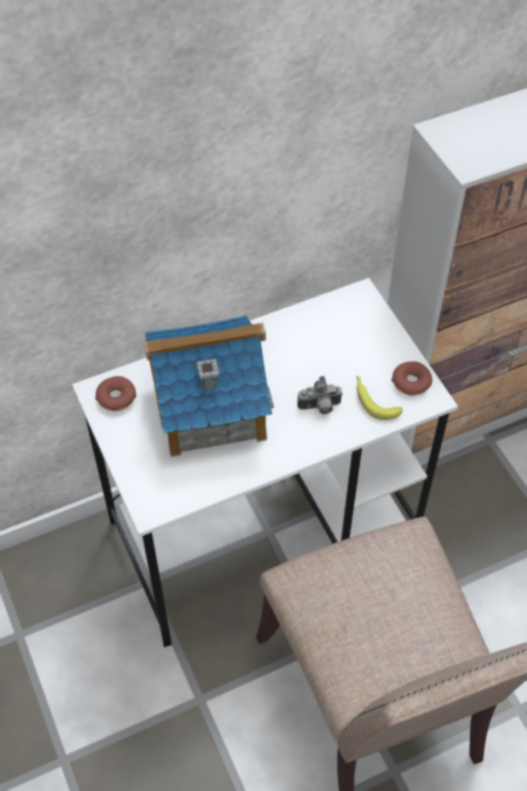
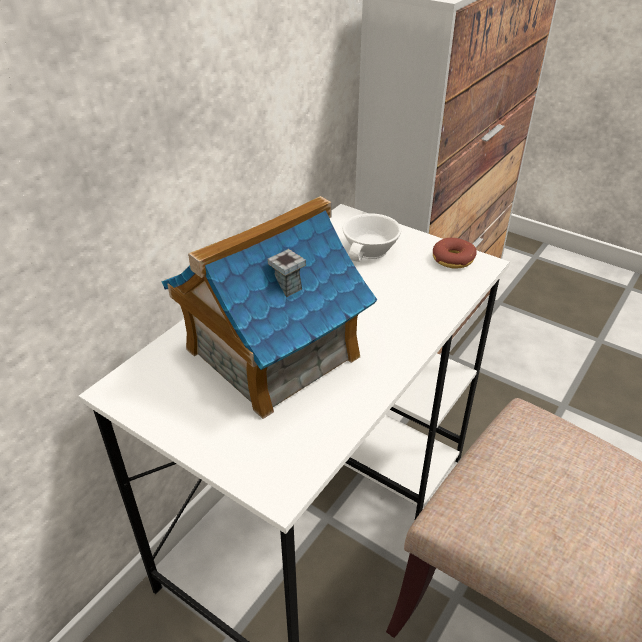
camera: 30 degrees left, 15 degrees down
(116, 398) = (149, 386): donut -> none
(320, 408) = (388, 309): camera -> none
(352, 344) = (371, 251): none -> white cup
(374, 400) = (434, 284): banana -> none

